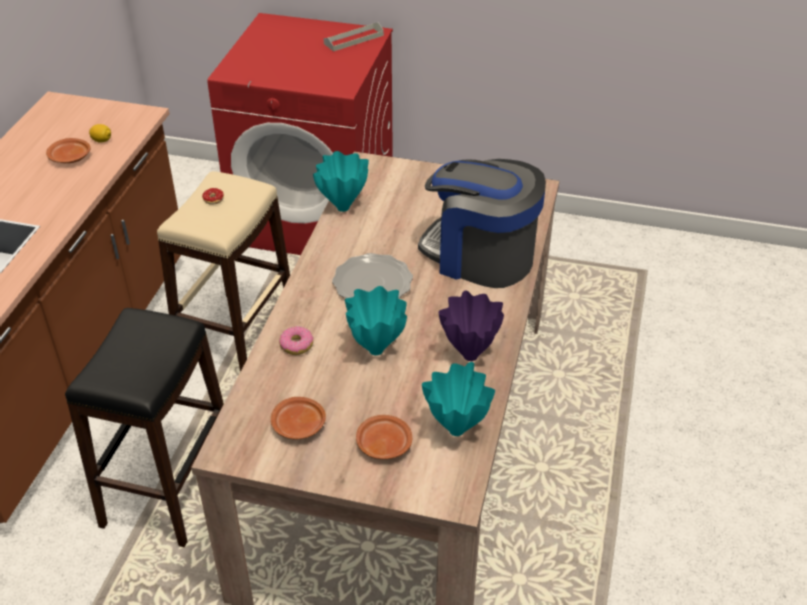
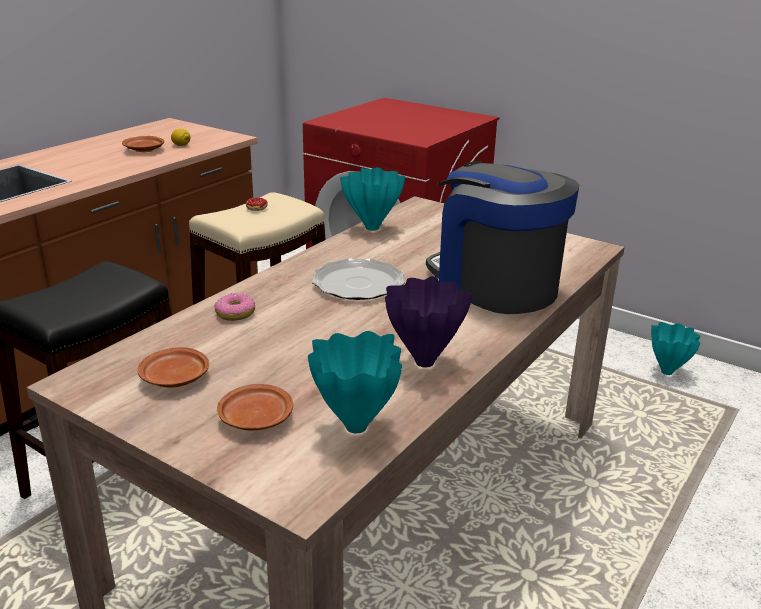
camera: 20 degrees right, 15 degrees down
(353, 39) = (456, 118): grey tray -> none
(377, 349) = (319, 334): turquoise vase -> turquoise vase (667, 372)

